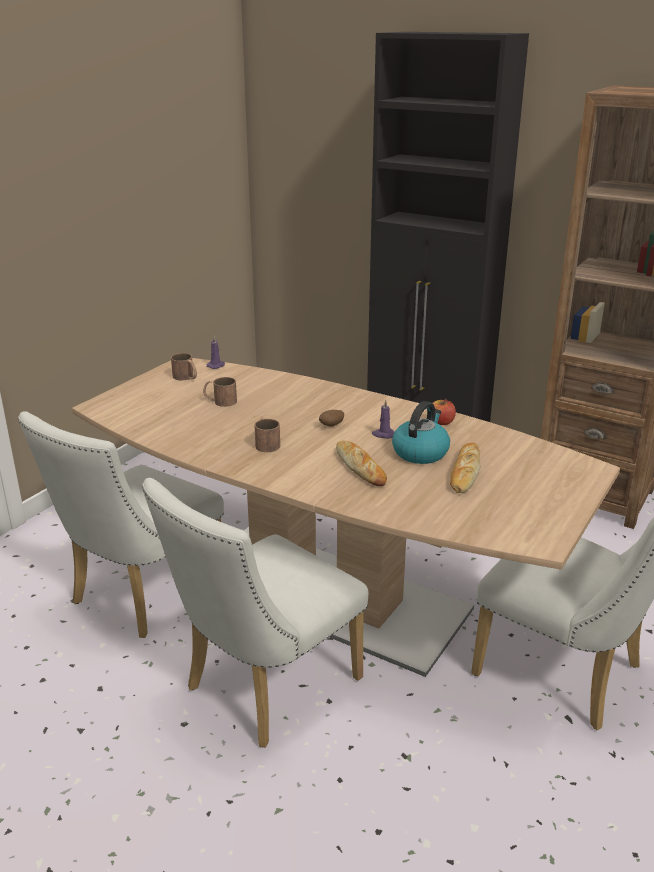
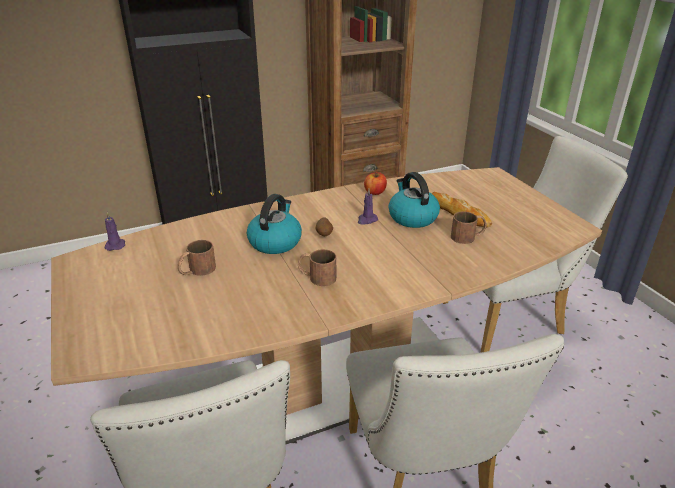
camera: 55 degrees left, 5 degrees up
(186, 377) = (111, 271): brown mug -> brown mug (468, 236)
(294, 412) = (275, 242): none -> kettle
(360, 467) = (409, 249): bread -> none

